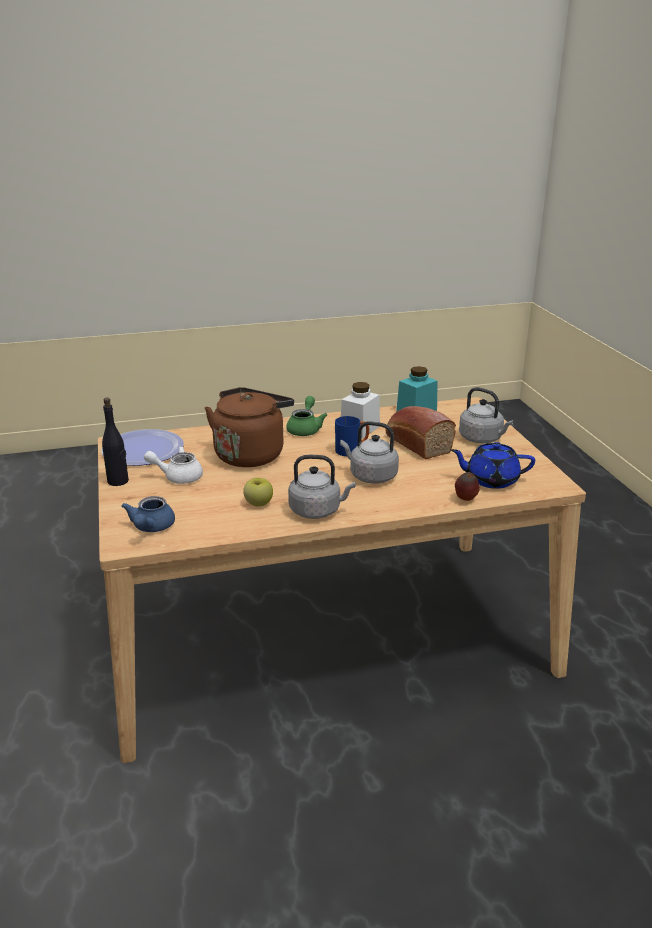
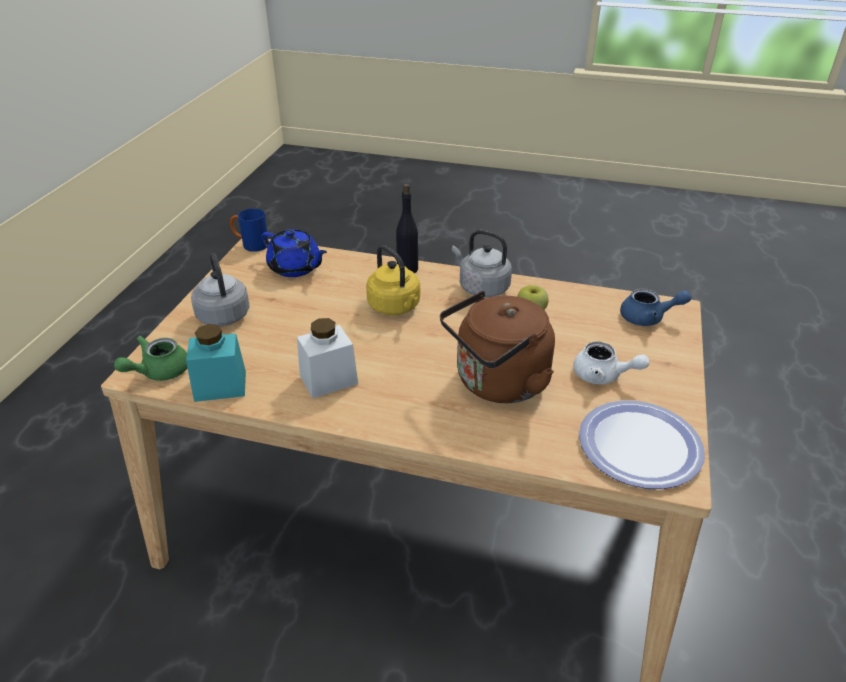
camera: 150 degrees left, 10 degrees up
(118, 481) = (679, 393): black bottle -> black bottle (407, 269)
(151, 528) = (648, 318): blue teapot -> blue teapot turned 60 degrees clockwise
(305, 429) = (394, 406): green teapot -> green teapot (158, 372)
(352, 450) = (377, 347): blue mug -> blue mug (251, 245)
(370, 476) = (395, 307): grey kettle -> yellow kettle
(416, 443) = (297, 333): bread -> none
(465, 500) = (345, 258): apple -> none

